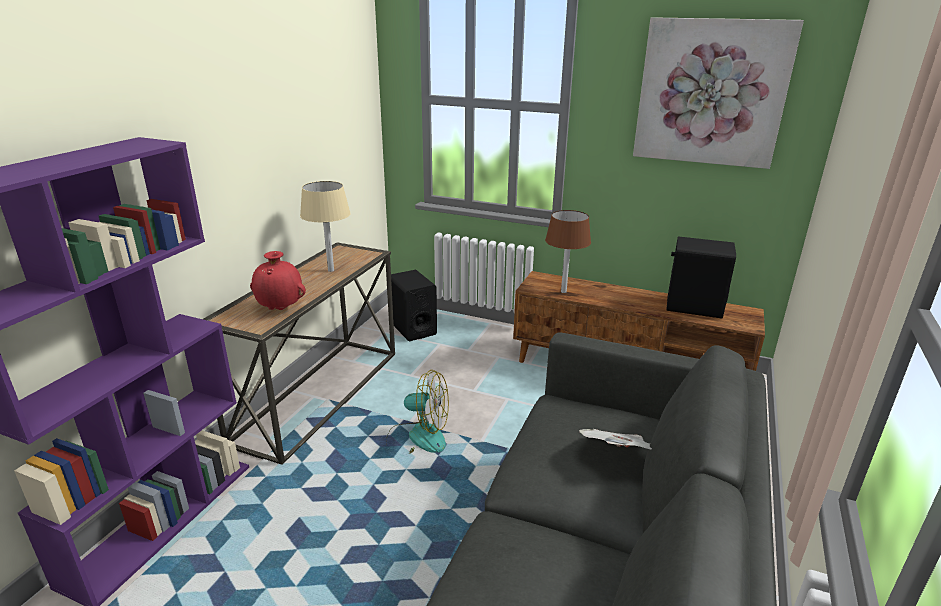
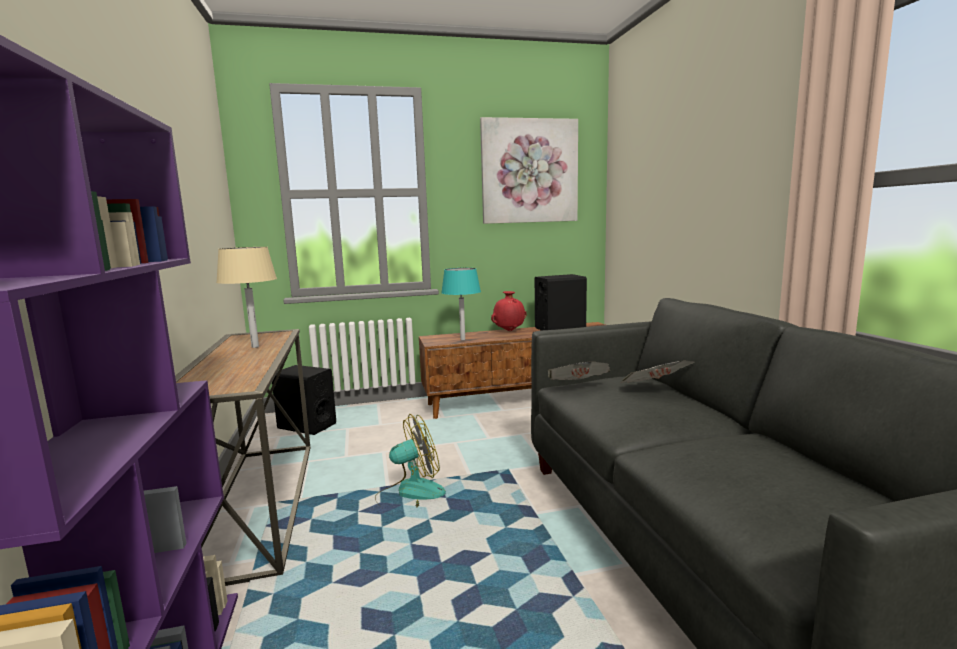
camera: 35 degrees left, 15 degrees down
(281, 308) = (244, 374): red vase -> red vase (509, 331)
(562, 414) = (577, 389): none -> newspaper
(563, 292) = (463, 339): brown table lamp -> turquoise table lamp

